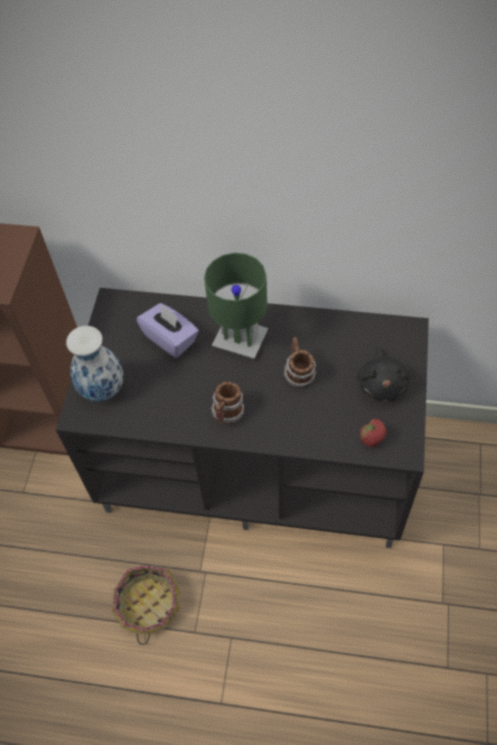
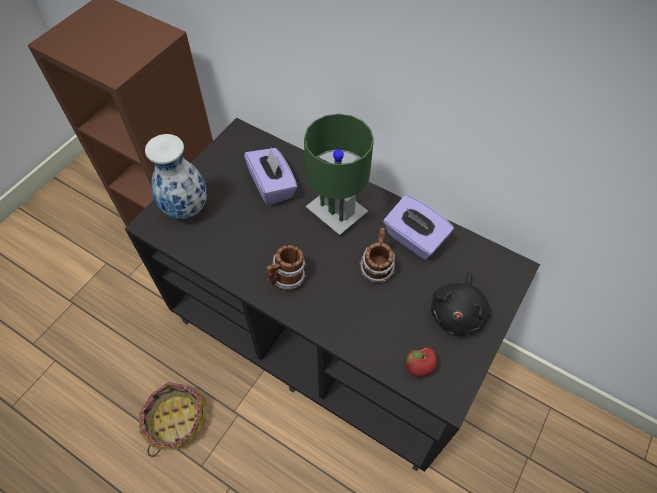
camera: 20 degrees right, 0 degrees up
(318, 337) = (414, 239): none -> purple tissue box

